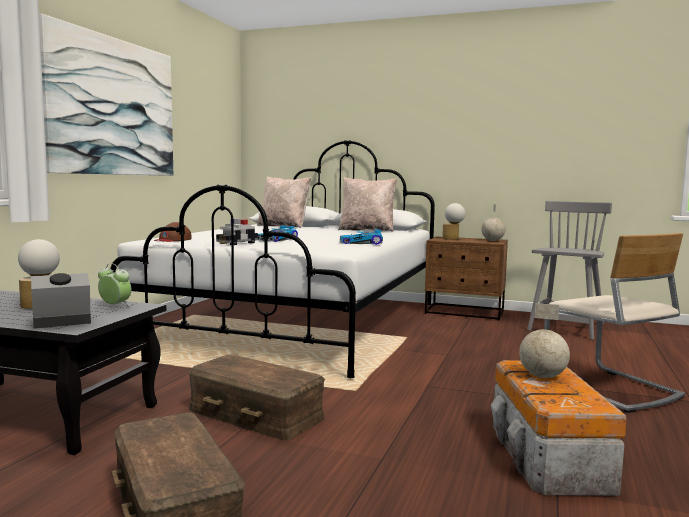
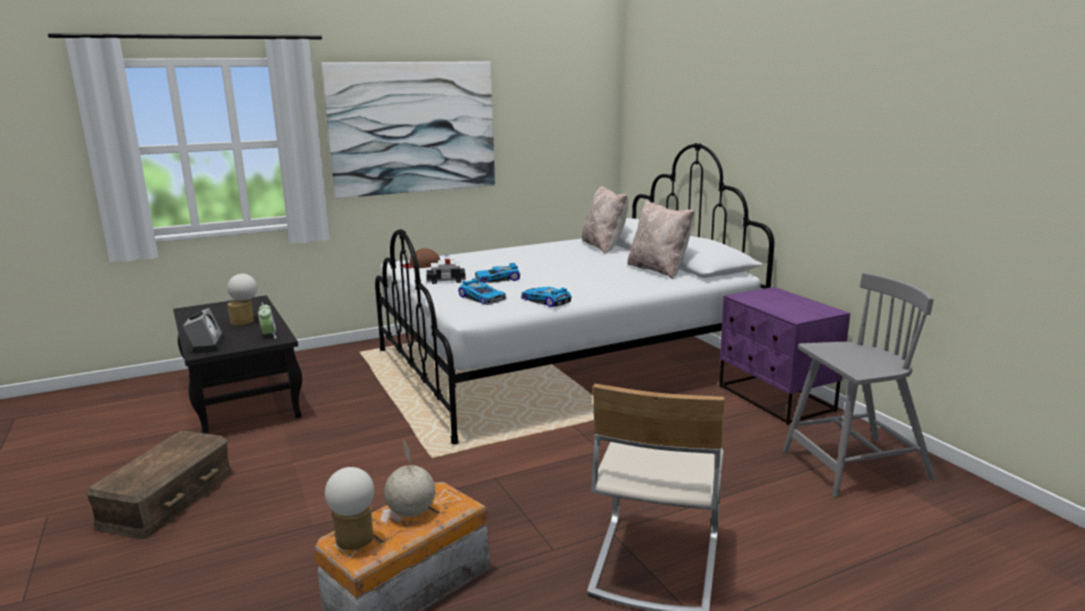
camera: 45 degrees right, 10 degrees up
(60, 323) = (206, 345): alarm clock -> alarm clock turned 60 degrees clockwise
(254, 414) = (330, 450): brown storage box -> none
(310, 246) = (482, 298): none -> toy car
(452, 239) = (771, 297): table lamp -> table lamp (354, 542)
(465, 312) = (775, 399): brown nightstand -> purple nightstand
(493, 240) = (813, 312): globe -> none

